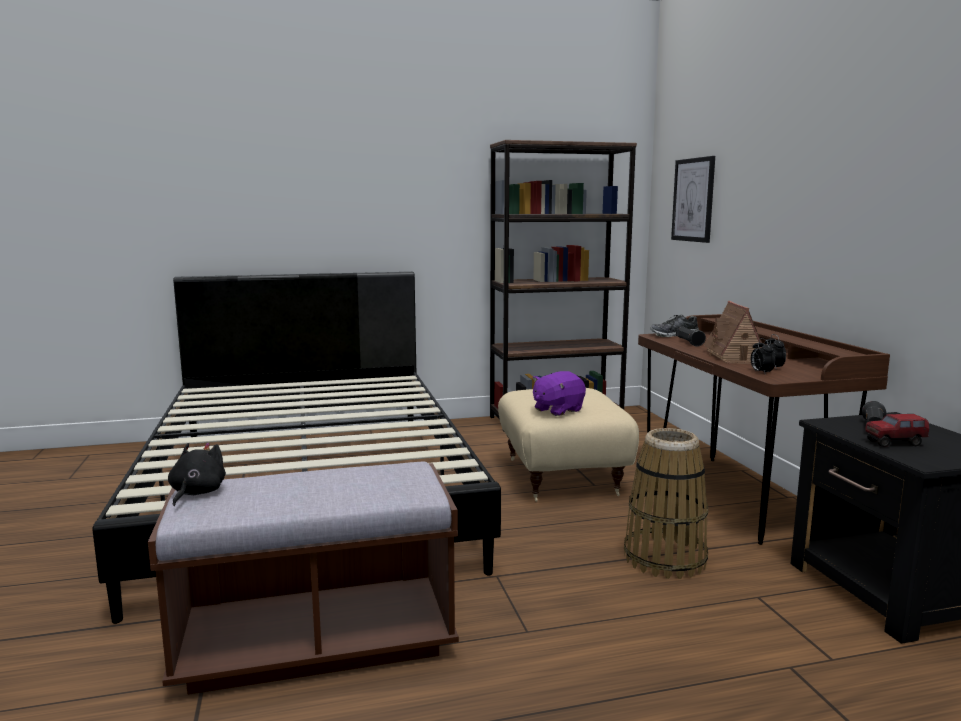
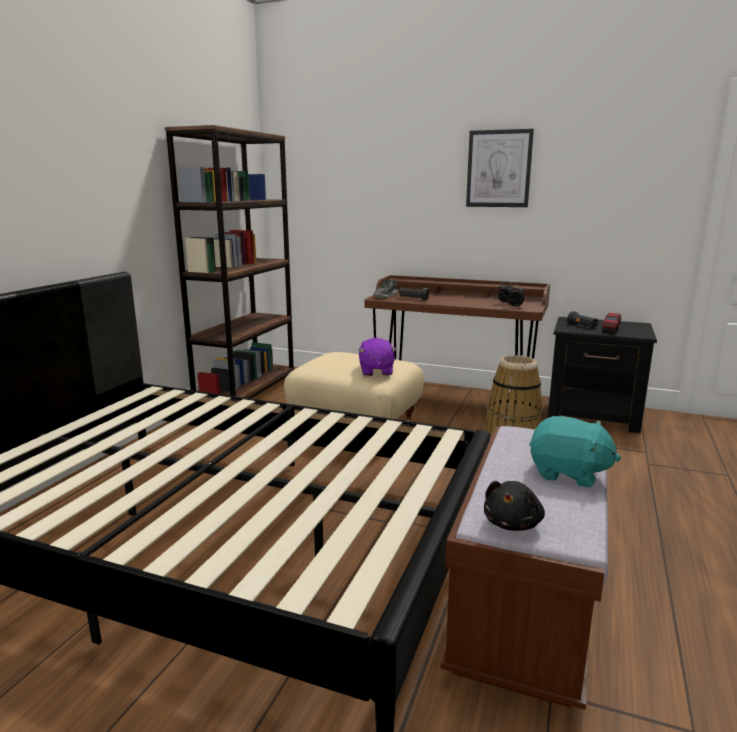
camera: 55 degrees left, 5 degrees up
(196, 493) = (513, 523): black plush toy -> black plush toy turned 105 degrees counterclockwise
(320, 497) = (568, 473): none -> turquoise plush toy
(693, 200) = (330, 187): picture -> picture (499, 169)
(735, 356) = (467, 301): toy house -> none

